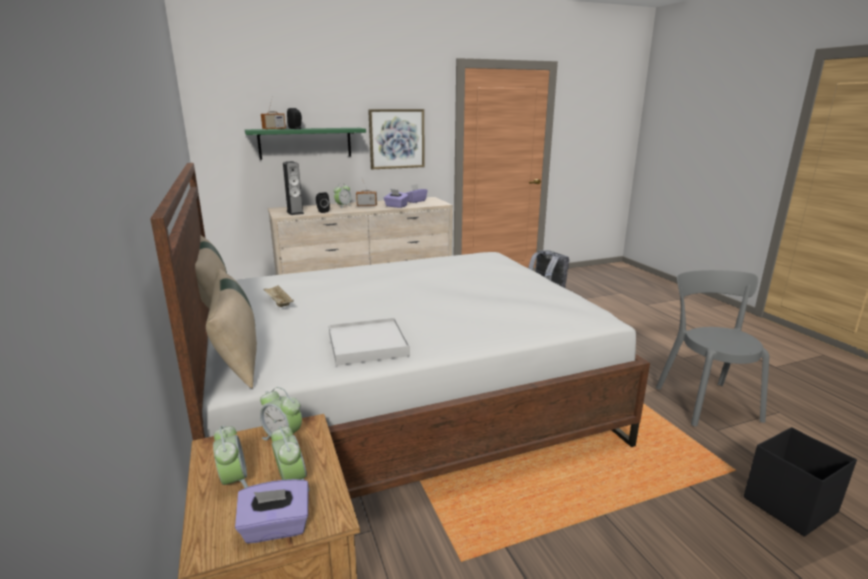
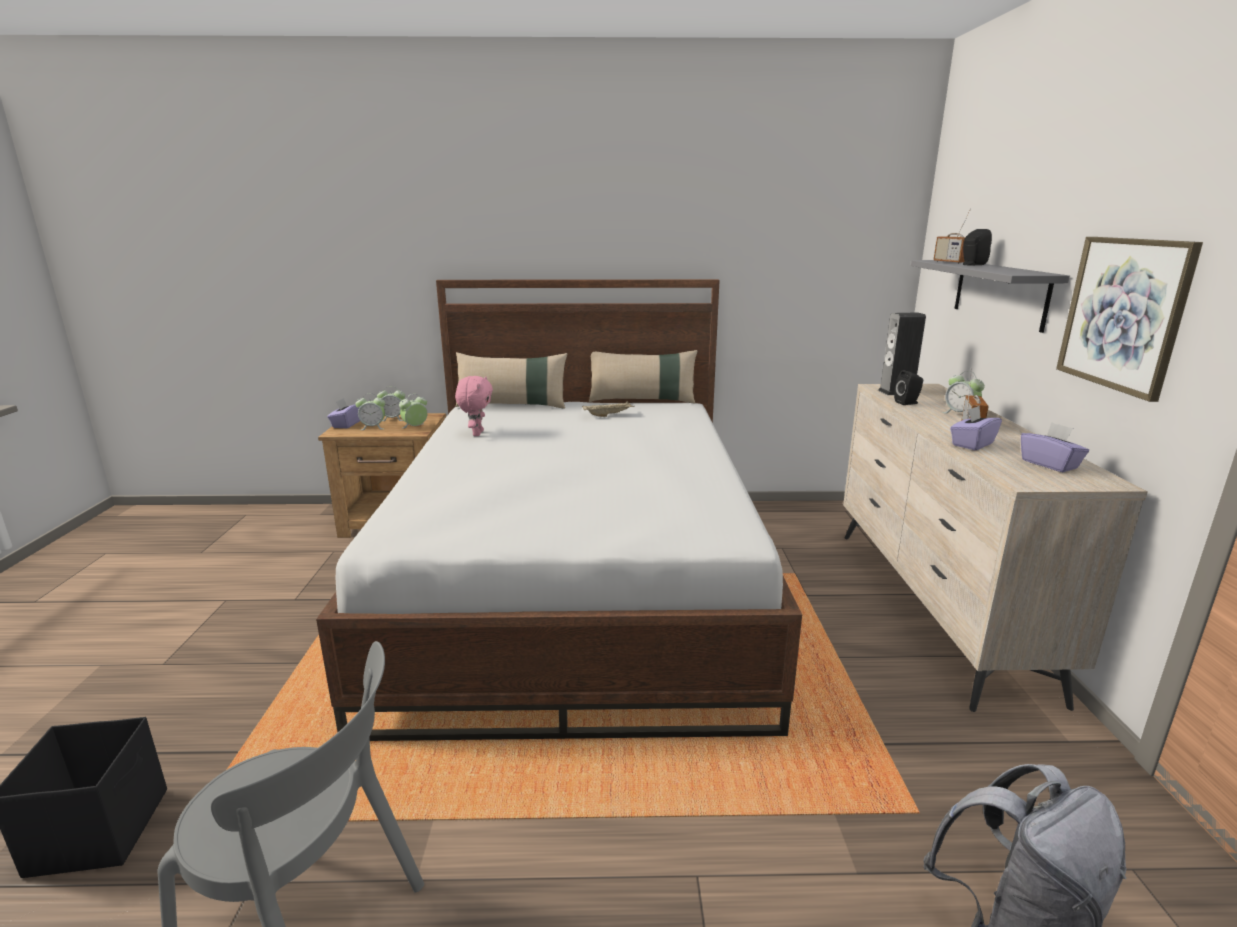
camera: 110 degrees right, 0 degrees up
(305, 143) = (999, 293): green shelf -> grey shelf
(367, 345) = (477, 433): white tray -> pink plush toy

